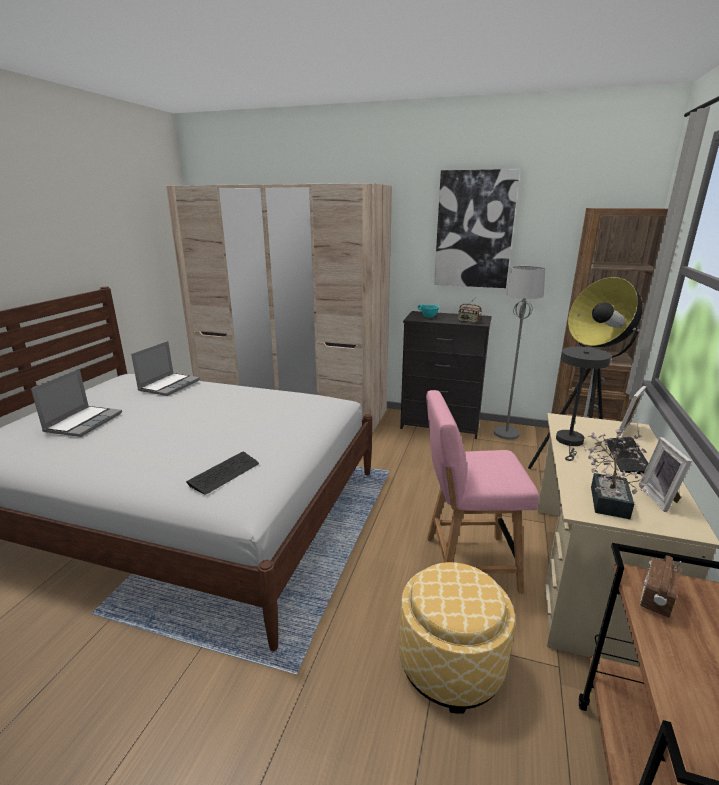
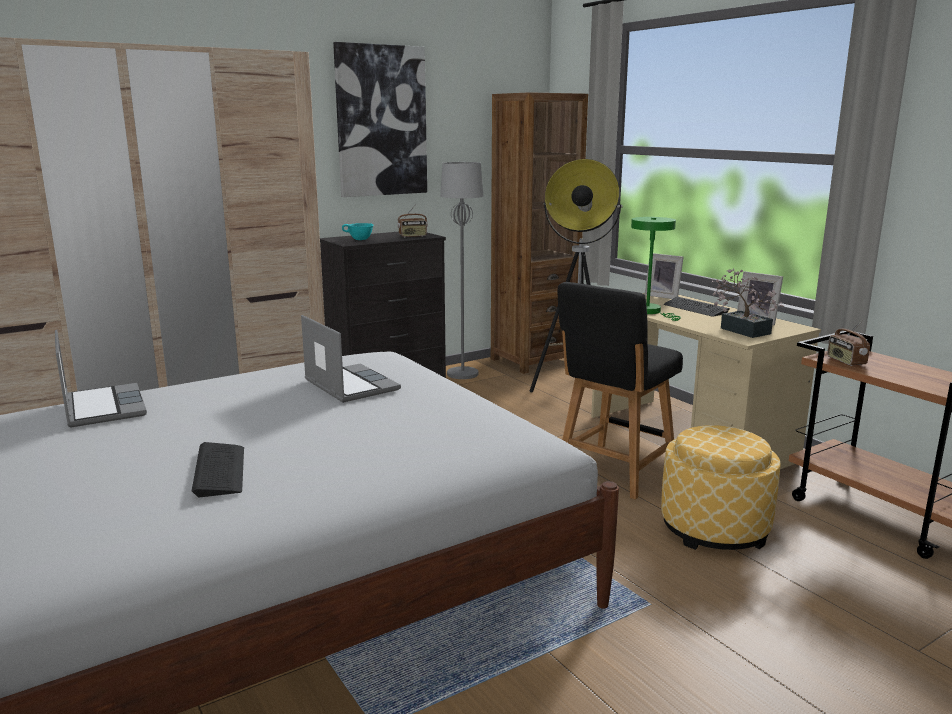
camera: 50 degrees left, 5 degrees down
(84, 422) = (104, 480): laptop -> laptop (349, 385)
(224, 474) = (467, 430): keyboard -> keyboard (220, 470)
(466, 563) = (613, 472): pink chair -> black chair
(570, 442) = (651, 312): grey table lamp -> green table lamp
(630, 431) = (663, 296): picture frame -> picture frame turned 45 degrees counterclockwise

